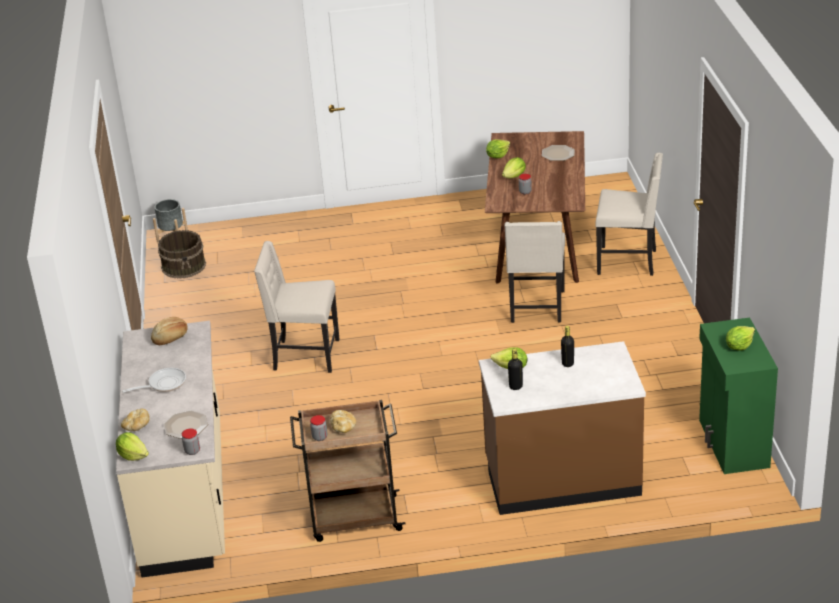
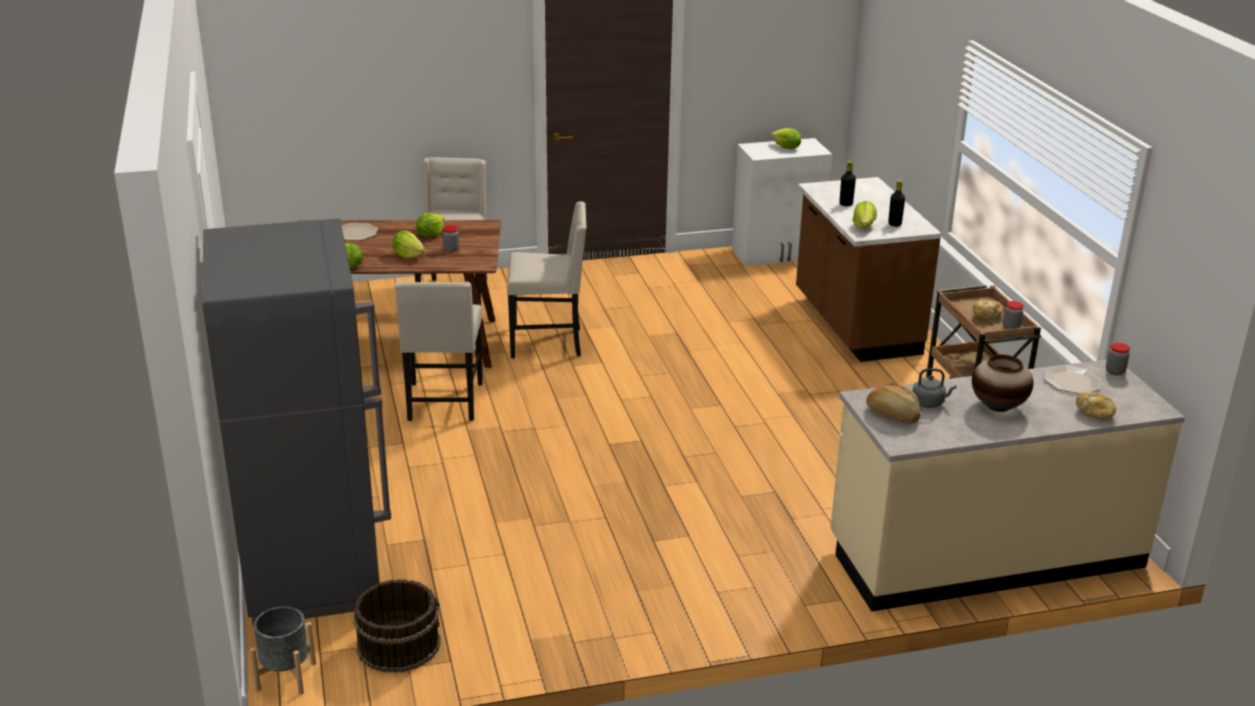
camera: 100 degrees left, 5 degrees down
(133, 456) = (1150, 408): lettuce -> lettuce (430, 235)
(164, 384) = (998, 406): frying pan -> vase
(180, 355) = (929, 403): none -> grey kettle
(259, 235) = (312, 571): none -> grey fridge
(304, 356) = (662, 493): beige chair -> beige chair (444, 403)
(732, 444) = (777, 254): green cabinet -> white cabinet

